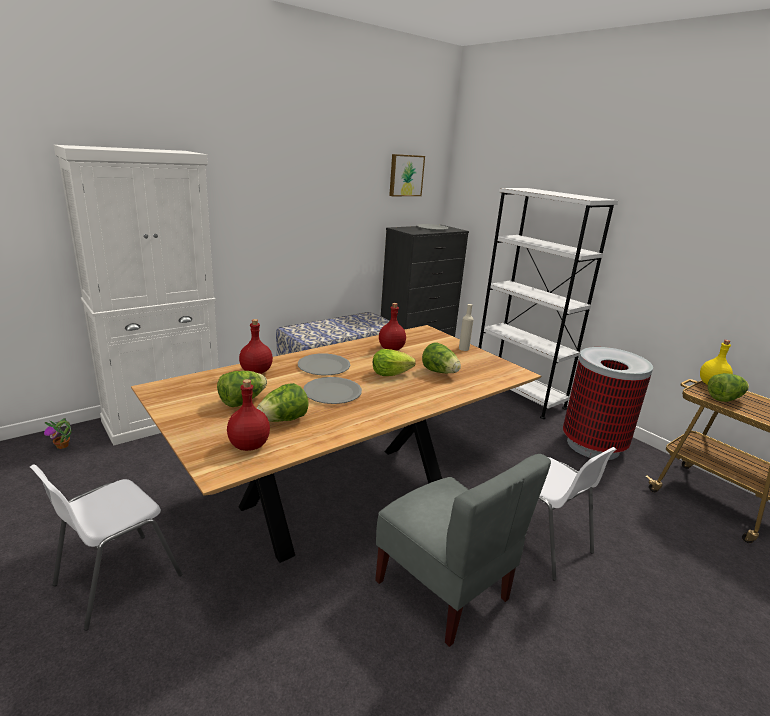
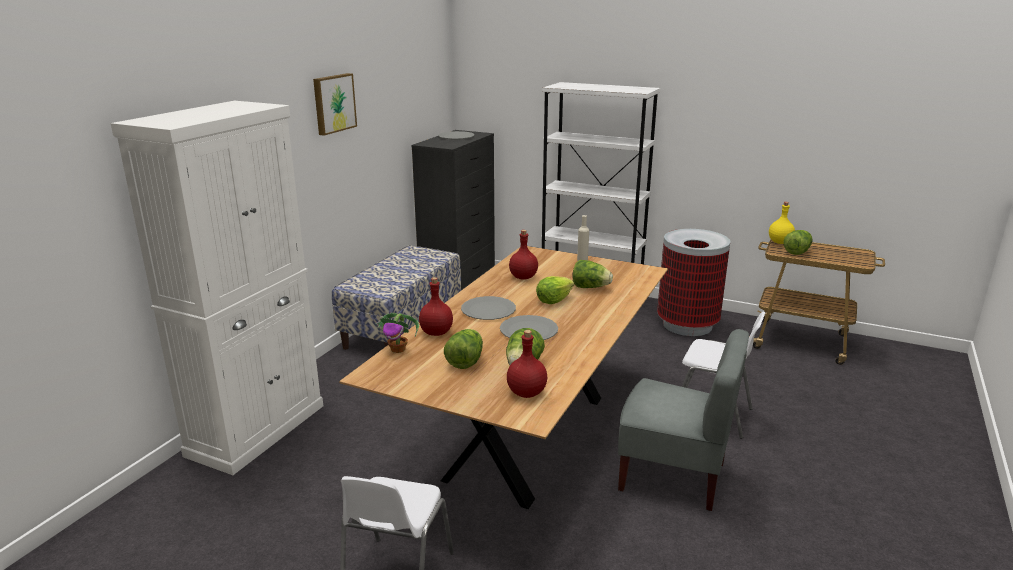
camera: 25 degrees left, 0 degrees up
(63, 446) = (170, 497): potted plant -> potted plant (398, 349)
(405, 175) = (420, 82): picture -> picture (333, 103)

